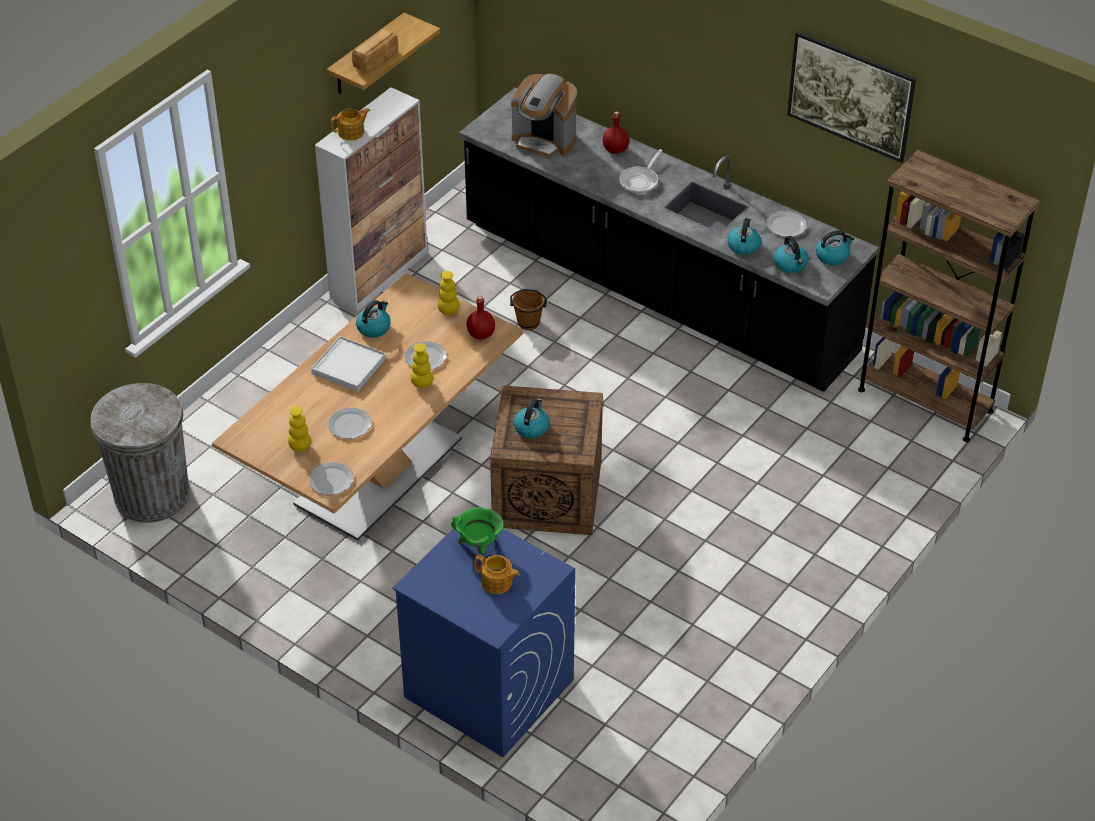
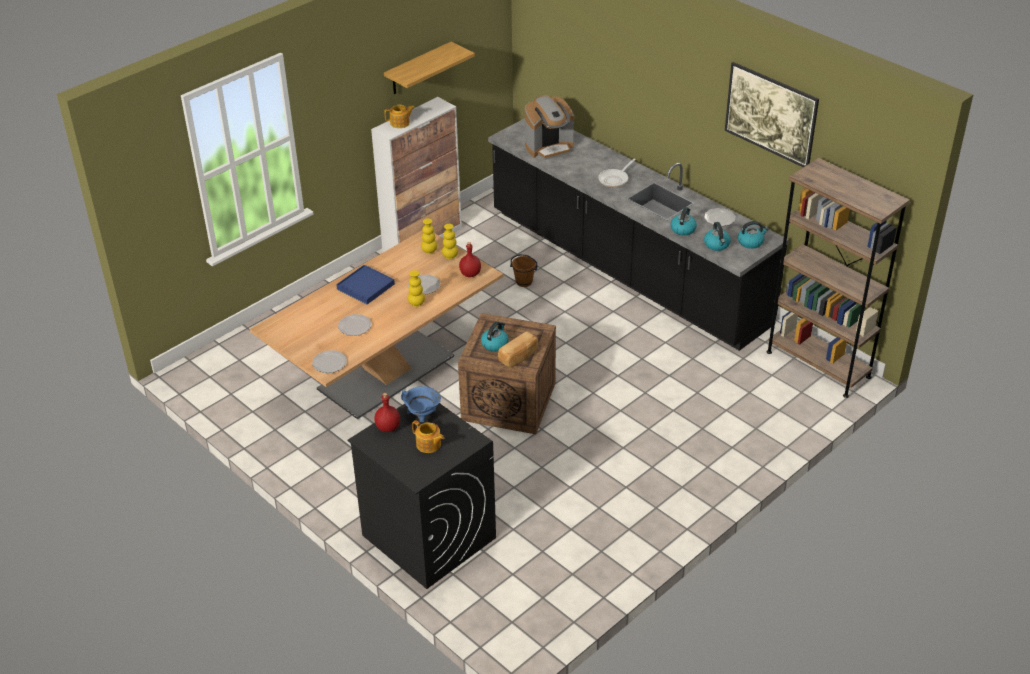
camera: 10 degrees right, 5 degrees down
(152, 494) = (216, 372): grey trash can -> none
(300, 447) = (313, 338): yellow vase -> yellow vase (429, 251)
(349, 366) = (366, 286): white tray -> blue tray
(374, 327) = (392, 262): kettle -> none
(377, 60) = (422, 69): bread -> bread (519, 357)
(479, 545) = (422, 416): green cooking pot -> blue cooking pot
(487, 688) = (428, 536): blue washing machine -> black washing machine
(544, 141) = (549, 147): coffee machine -> coffee machine turned 60 degrees counterclockwise
(615, 149) = (601, 157): red bottle -> red bottle (388, 427)

